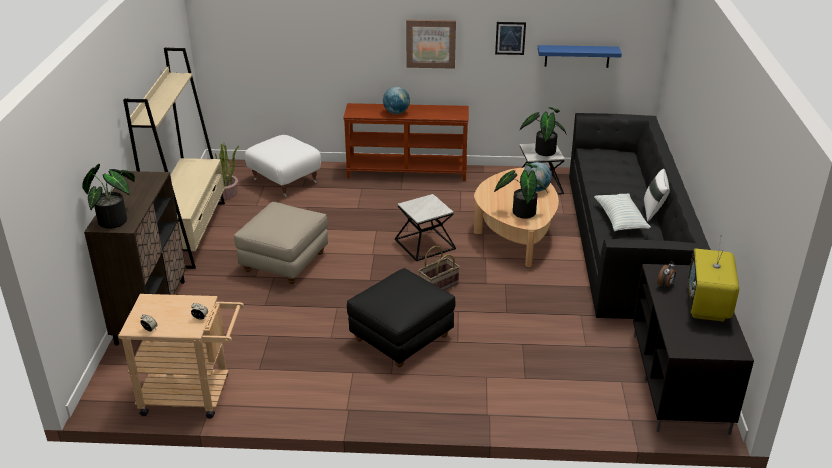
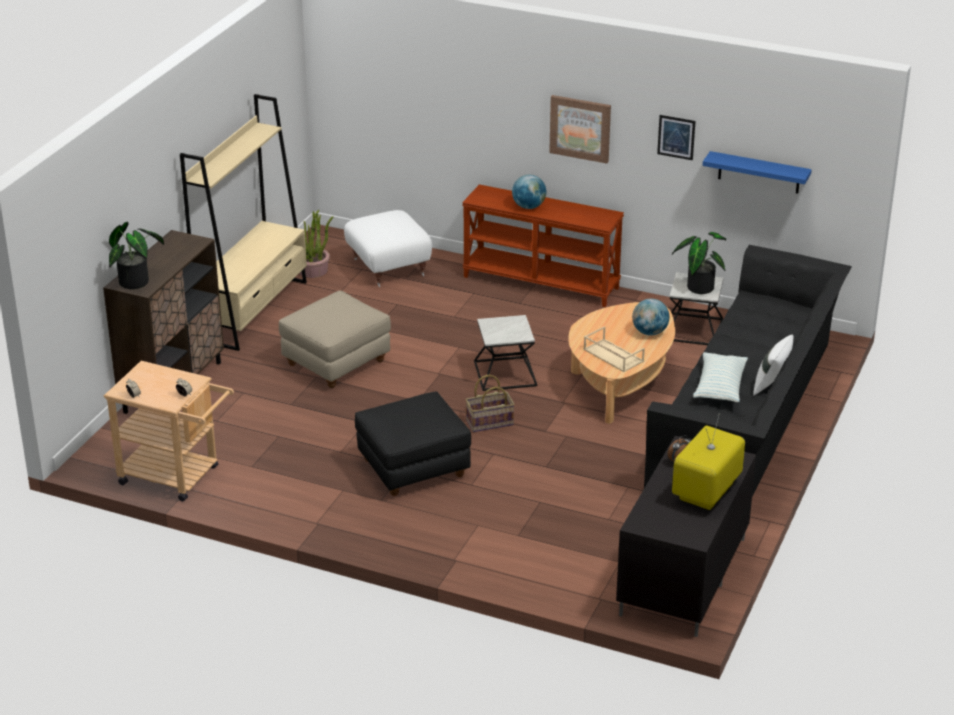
camera: 20 degrees right, 0 degrees up
(521, 212) = (612, 355): potted plant -> beige tray

